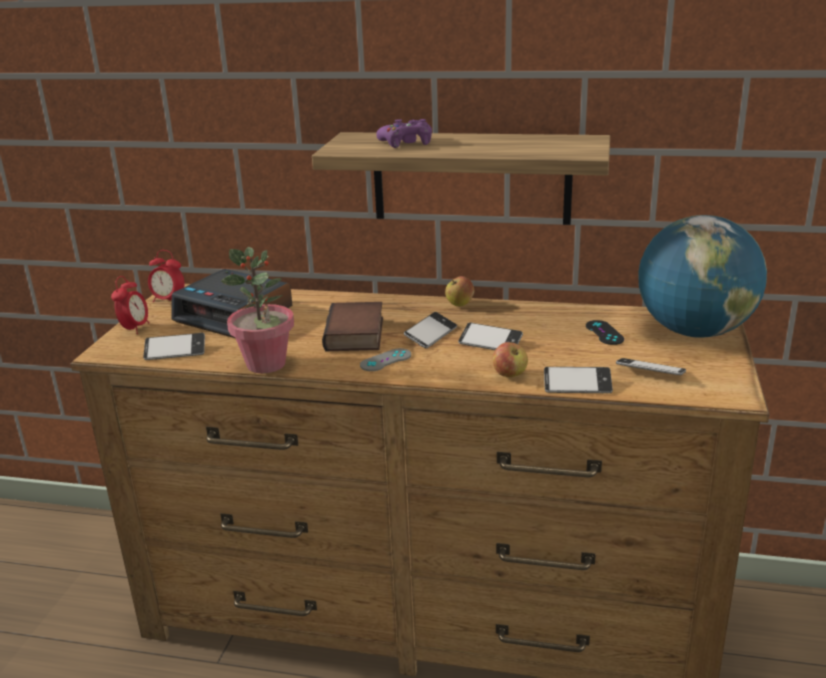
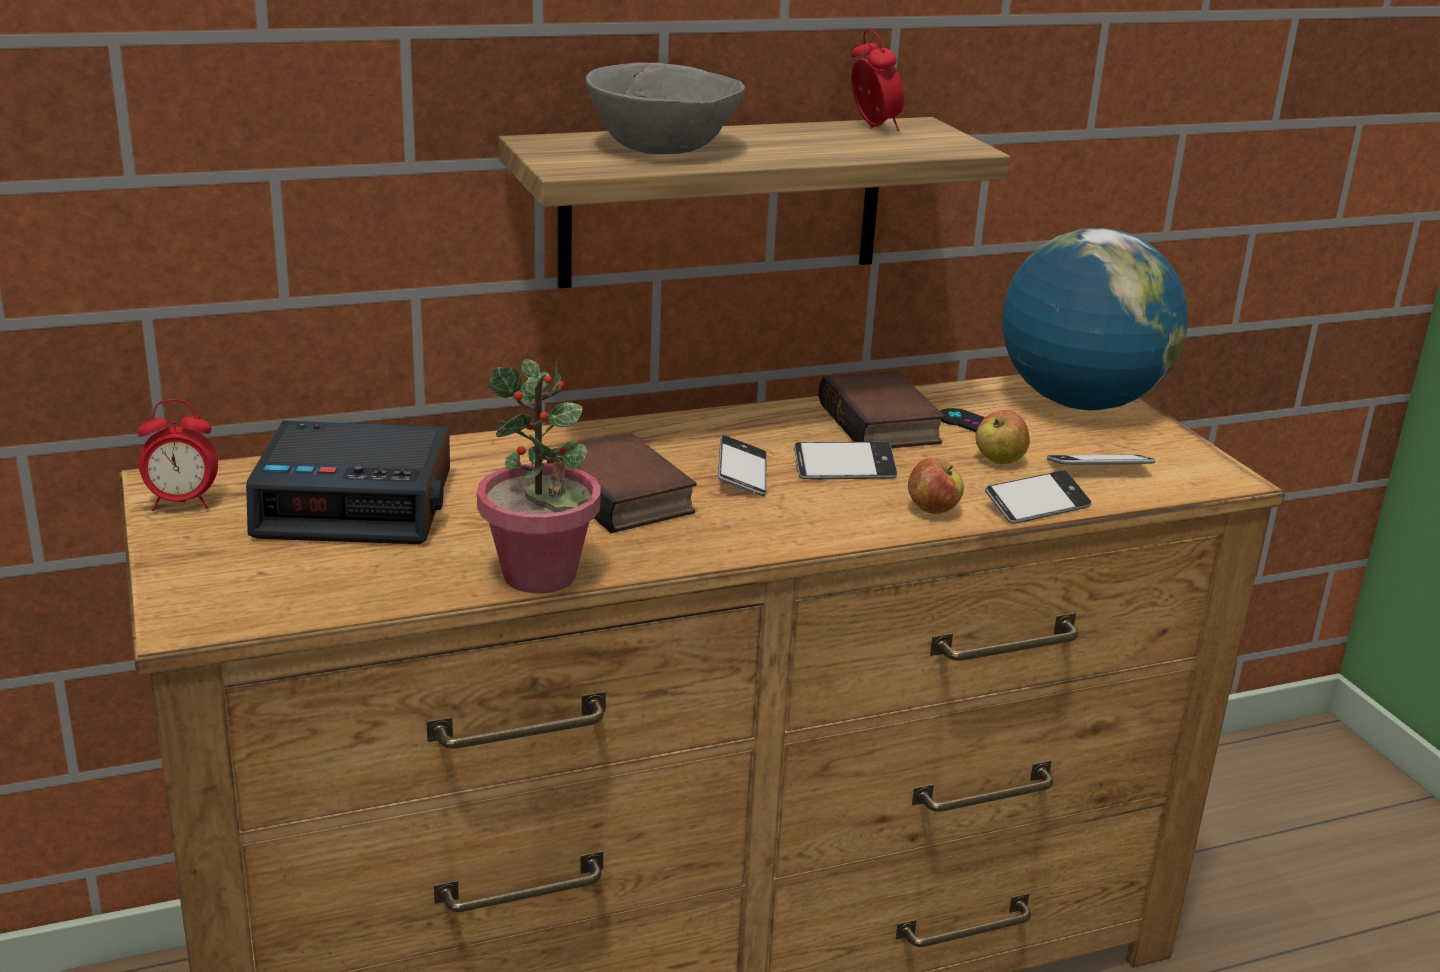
camera: 35 degrees left, 0 degrees up
(135, 329) = (188, 567): alarm clock -> alarm clock (873, 128)
(175, 351) = (335, 590): phone -> none
(385, 360) = (727, 527): grey game controller -> none
(407, 143) = (662, 148): purple game controller -> grey bowl
(460, 304) = (721, 419): apple -> apple (999, 460)
(548, 322) = (883, 424): none -> book

